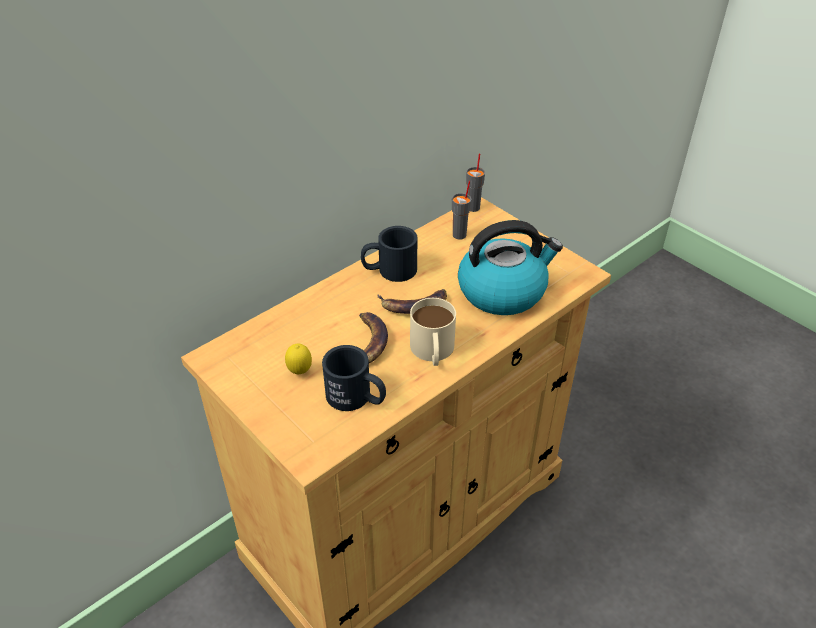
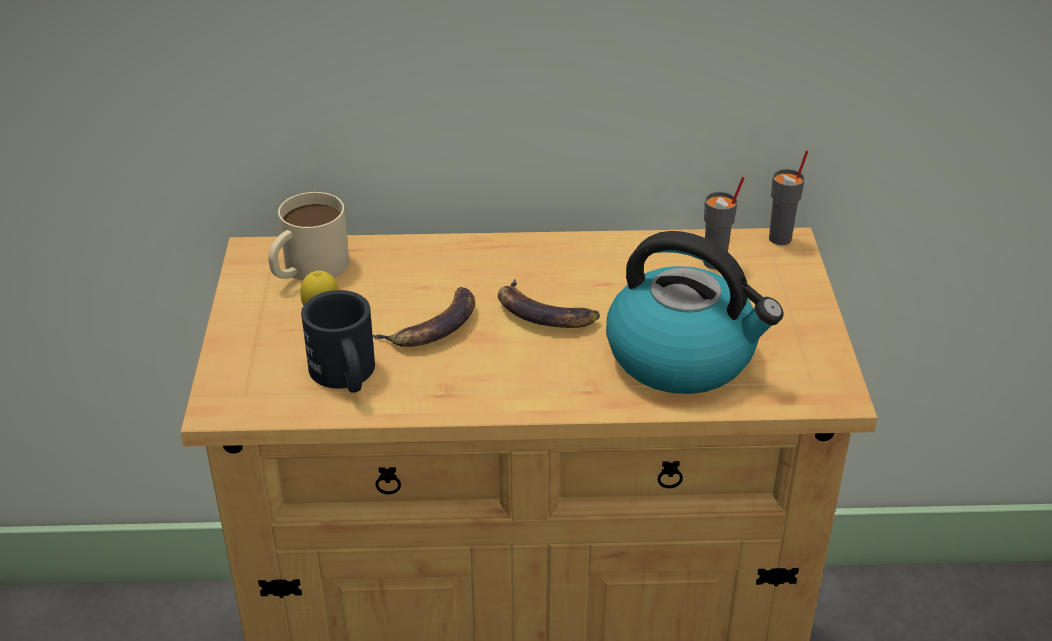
camera: 40 degrees right, 5 degrees down
(389, 270) = (566, 260): black mug -> none
(432, 352) = (496, 377): beige mug -> beige mug (307, 269)

